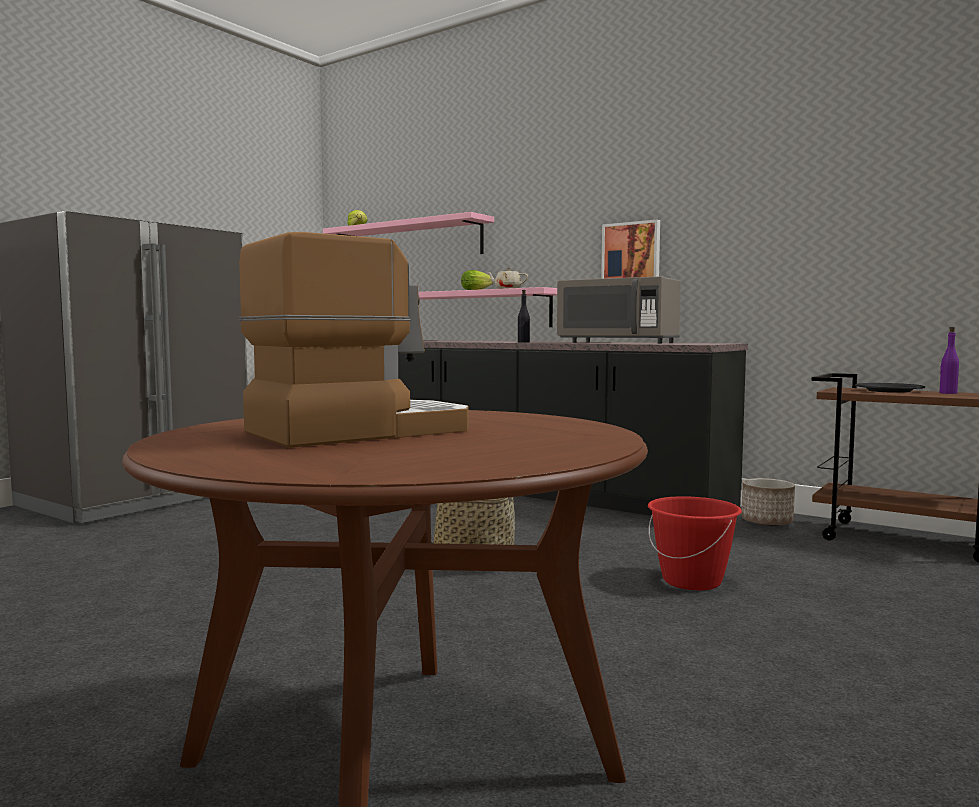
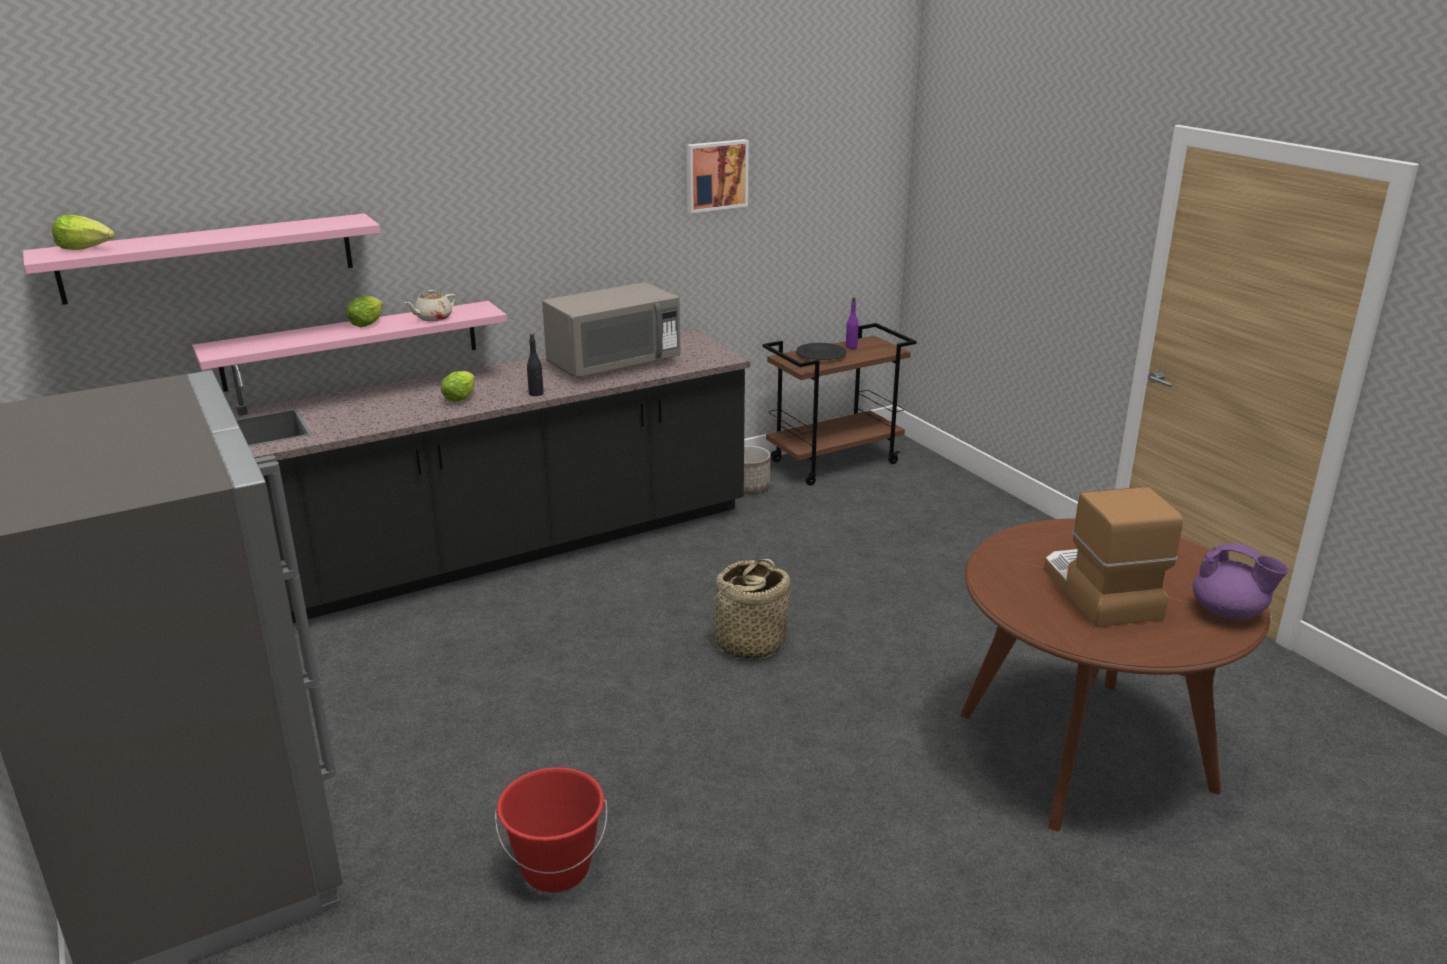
camera: 65 degrees left, 20 degrees up
(345, 467) = (1229, 612): none -> purple teapot
(490, 341) = (461, 397): none -> lettuce
(631, 252) = (569, 249): picture -> picture (715, 175)
(692, 581) = (860, 567): red bucket -> red bucket (556, 869)

